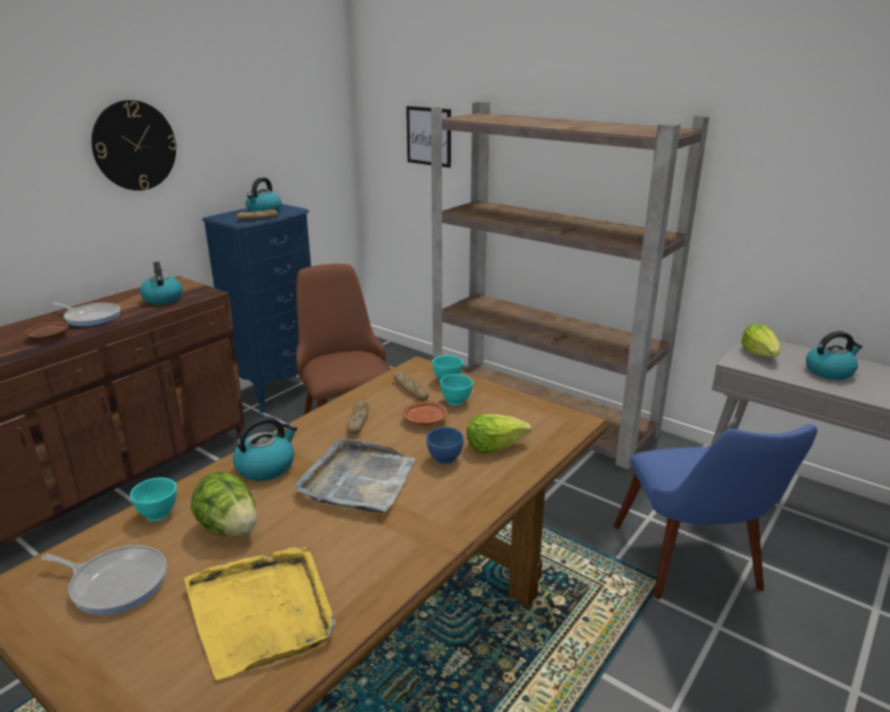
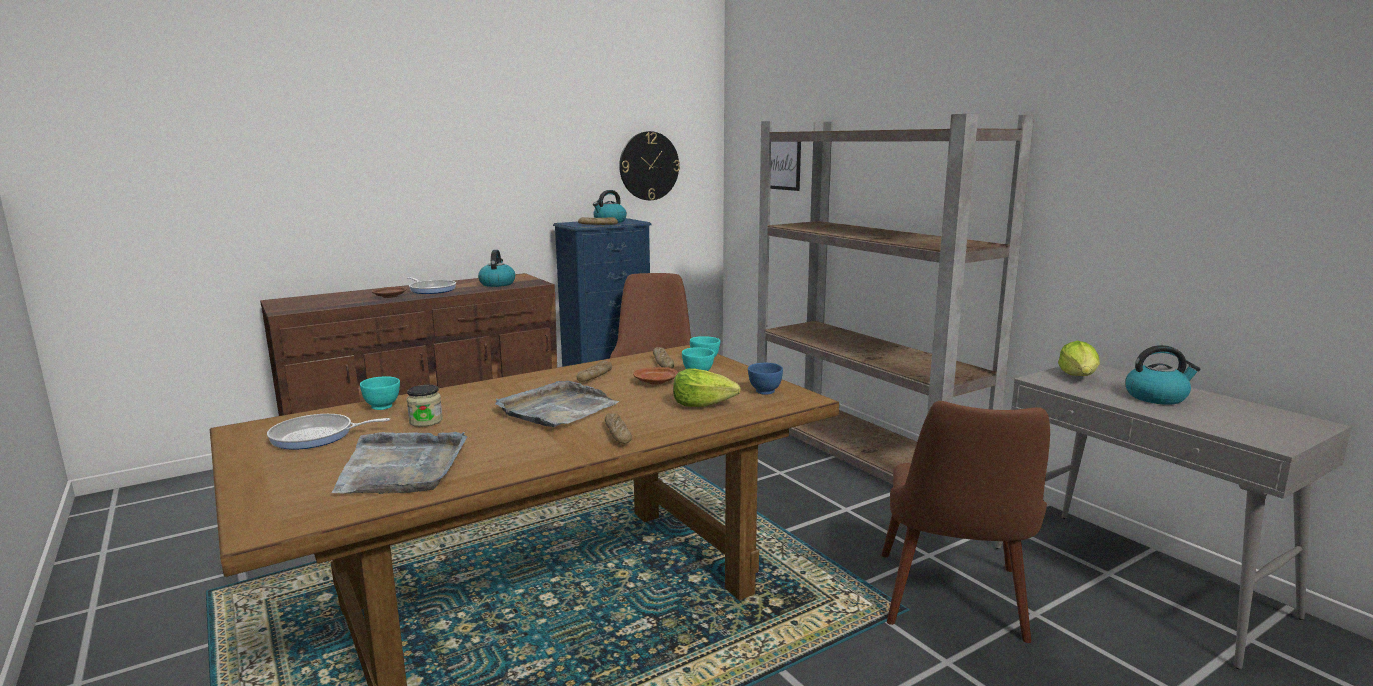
camera: 20 degrees right, 10 degrees down
(116, 583) = (316, 436): frying pan -> frying pan turned 135 degrees clockwise
(134, 146) = (499, 153): wall clock -> wall clock (649, 166)
(229, 528) = (426, 421): lettuce -> jar
(262, 612) = (402, 467): yellow tray -> grey tray
(266, 467) = (490, 392): kettle -> none
(444, 459) = (646, 407): blue bowl -> blue bowl (764, 392)
(448, 507) = (617, 434): none -> bread
(695, 568) = (954, 607): blue chair -> brown chair

